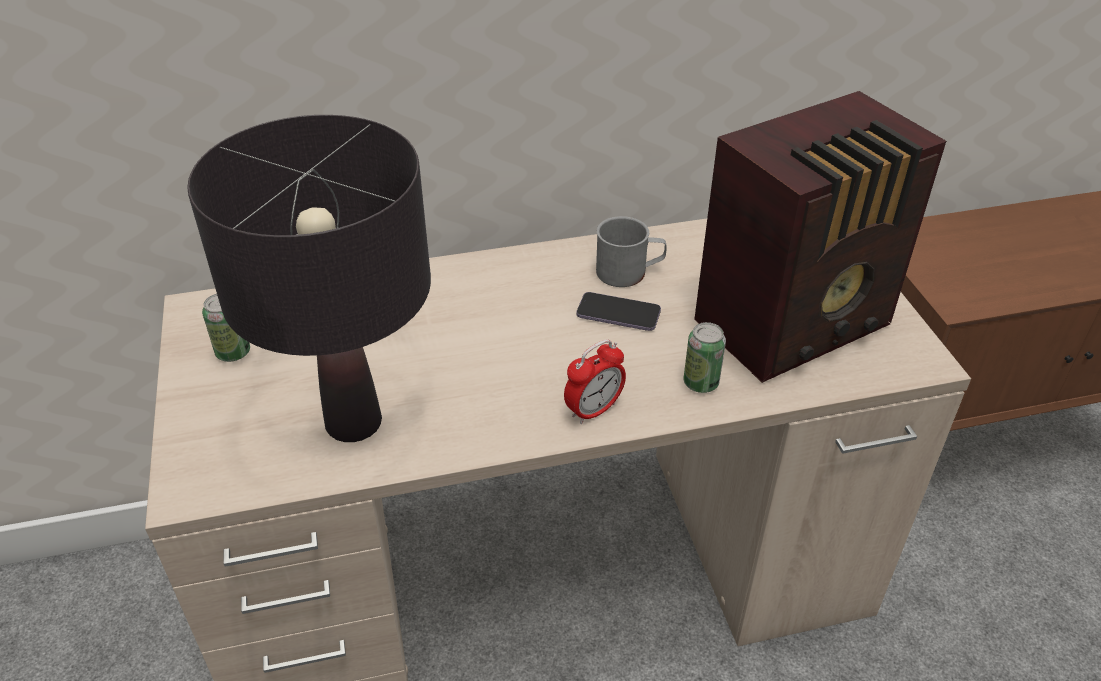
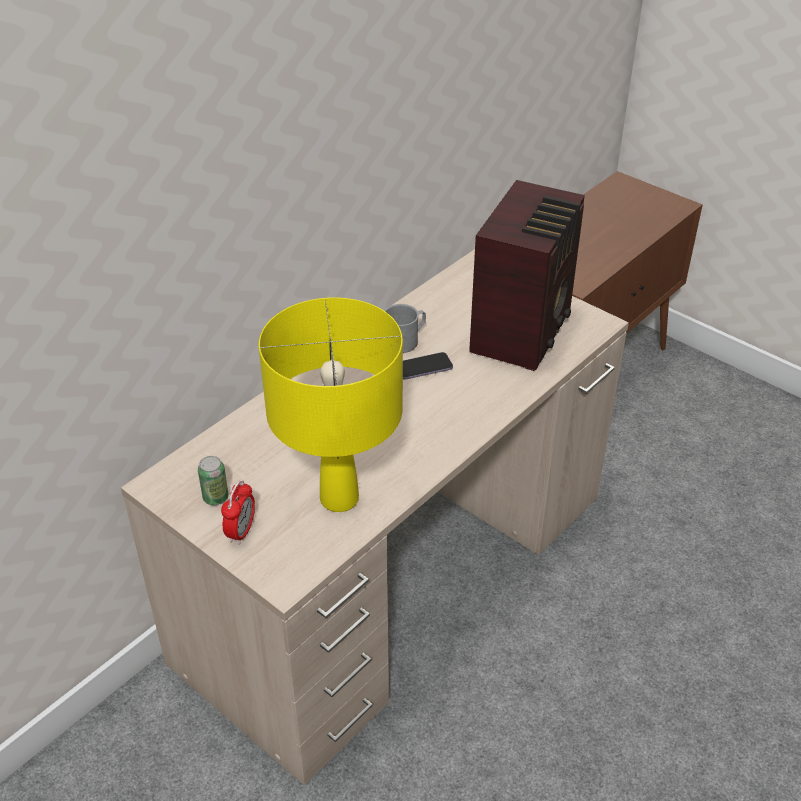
camera: 35 degrees left, 0 degrees up
(353, 423) = (339, 499): black table lamp -> yellow table lamp
(593, 410) = (464, 426): alarm clock -> alarm clock (241, 531)
(700, 383) = (504, 385): can -> none

